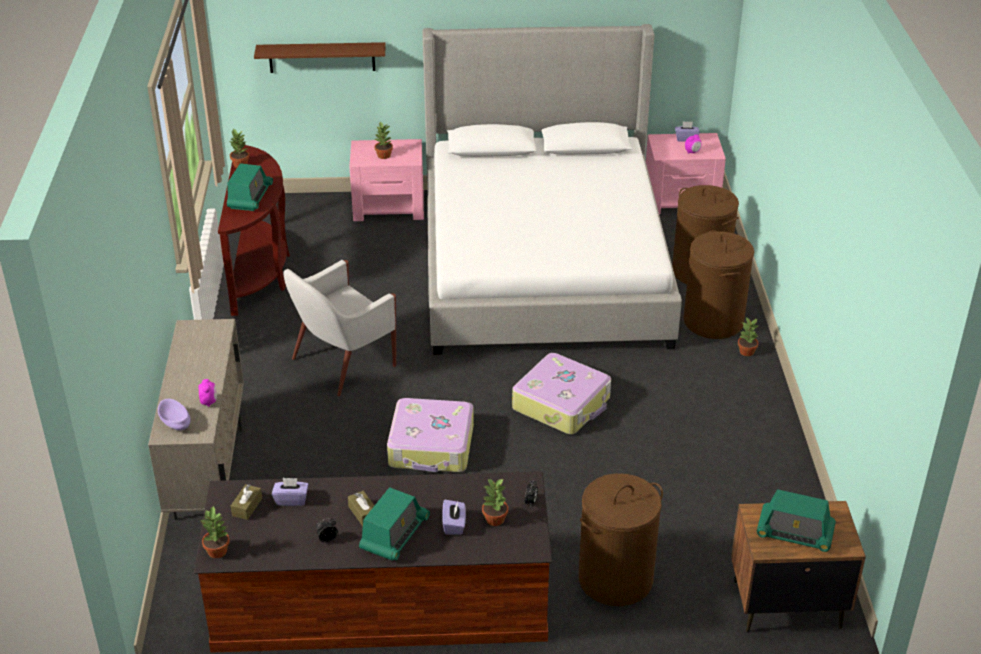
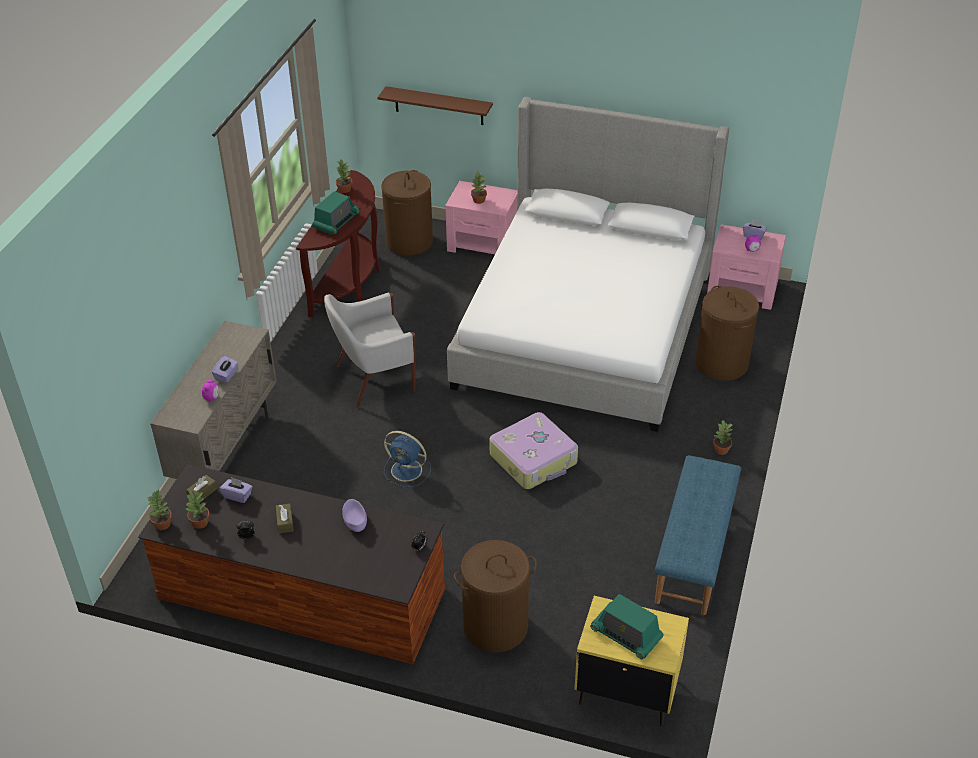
camera: 20 degrees right, 5 degrees up
(175, 422) = (179, 409): purple bowl -> purple bowl (355, 521)
(394, 535) = (298, 547): radio -> none
(432, 446) = (408, 470): suitcase -> blue fan
(454, 525) = (349, 551): purple tissue box -> purple tissue box (227, 375)
(495, 519) = (383, 555): potted plant -> potted plant (200, 523)
(713, 321) = (707, 414): brown laundry basket -> brown laundry basket (409, 242)
(777, 454) = (695, 552): none -> blue bench
(785, 604) = (626, 690): brown nightstand -> yellow nightstand

